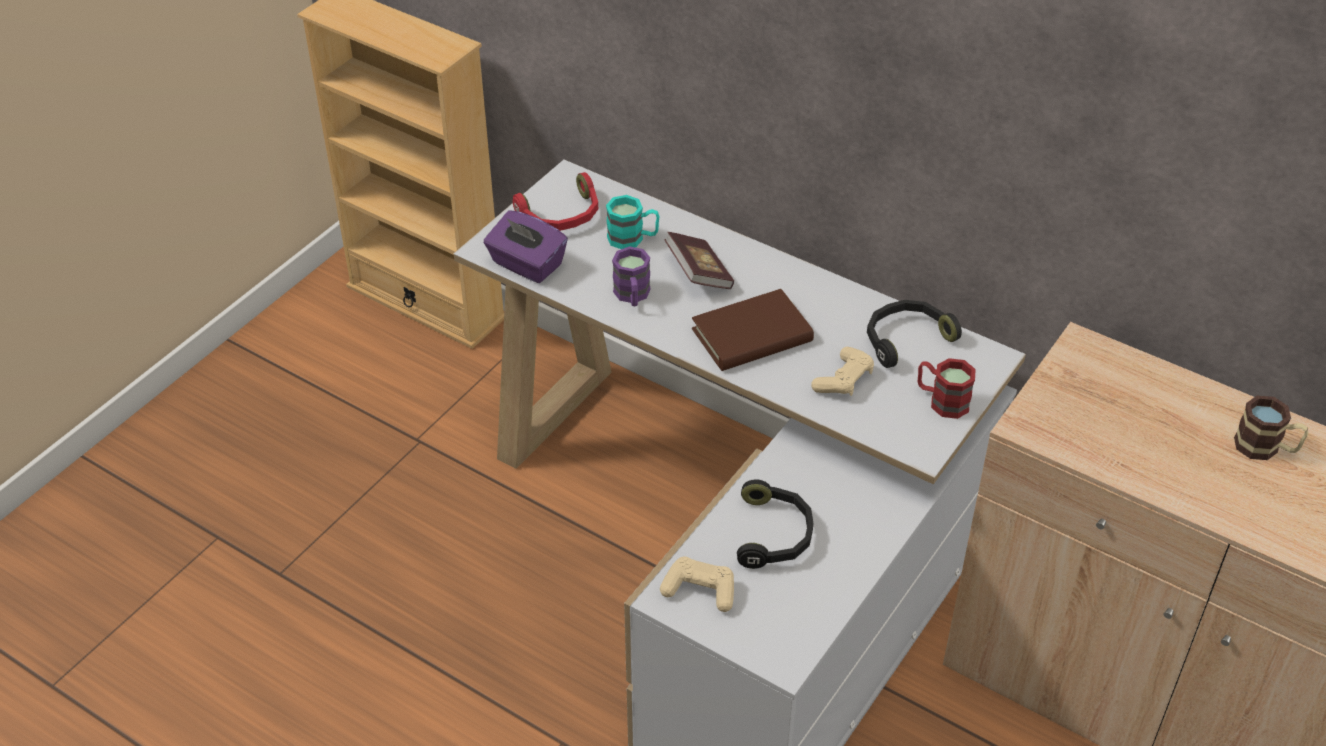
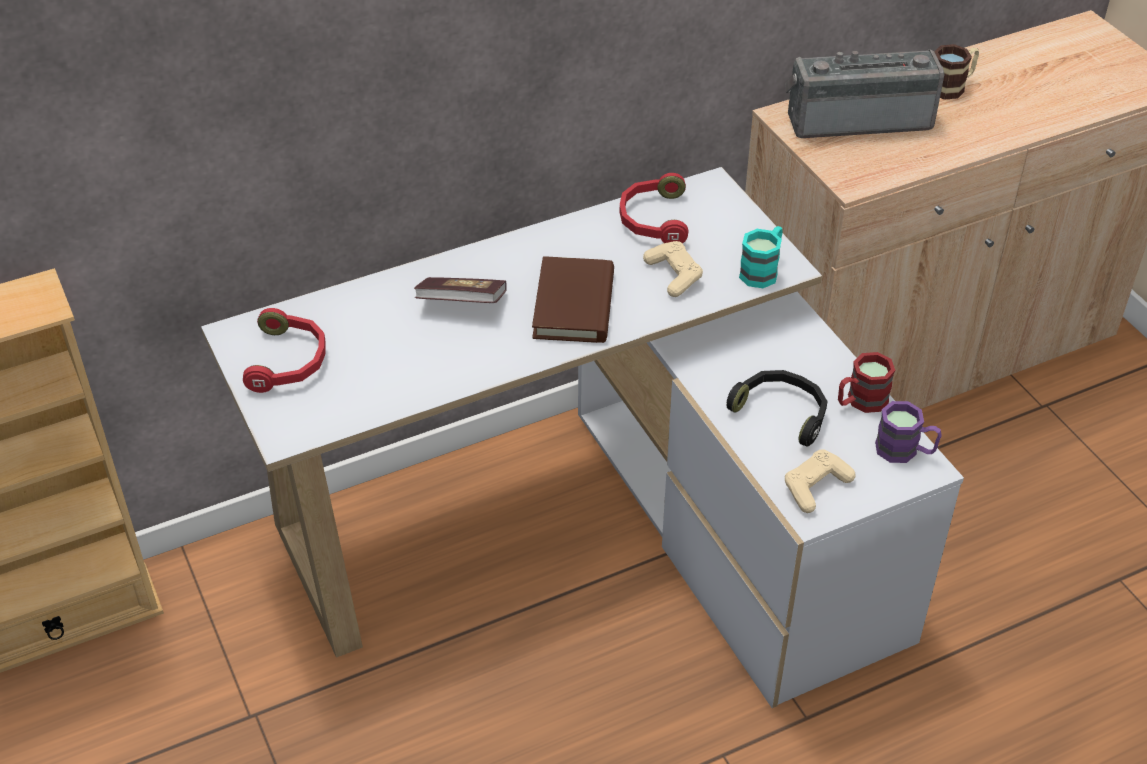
camera: 60 degrees left, 0 degrees up
(526, 265) = (338, 415): purple tissue box -> none
(632, 296) = (453, 359): purple mug -> purple mug (905, 451)
(633, 238) = (371, 326): turquoise mug -> turquoise mug (762, 270)
(905, 339) = (652, 219): black headphones -> red headphones
(941, 400) = (740, 232): red mug -> red mug (860, 401)
(1133, 397) = (858, 118): none -> radio

